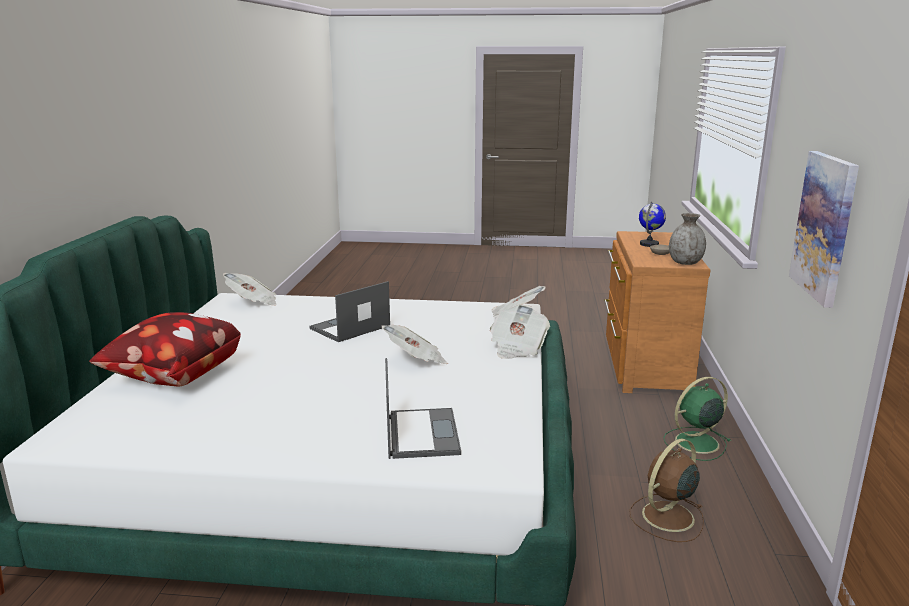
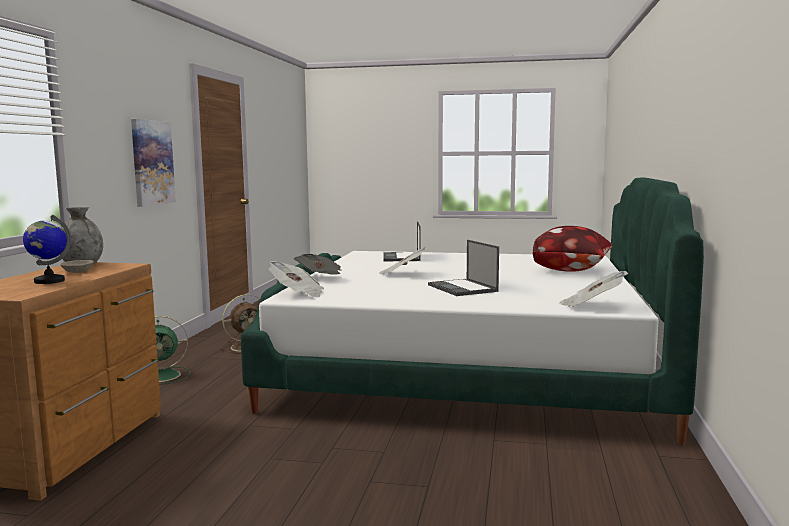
camera: 175 degrees left, 10 degrees down
(349, 327) = (463, 288): laptop -> laptop turned 105 degrees clockwise

